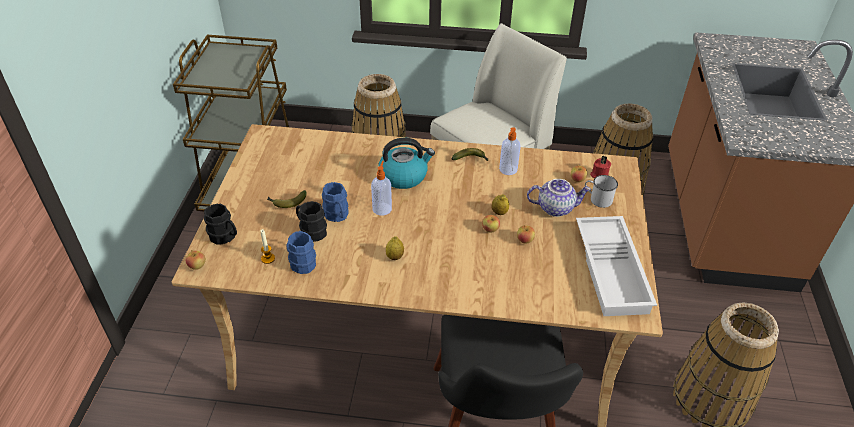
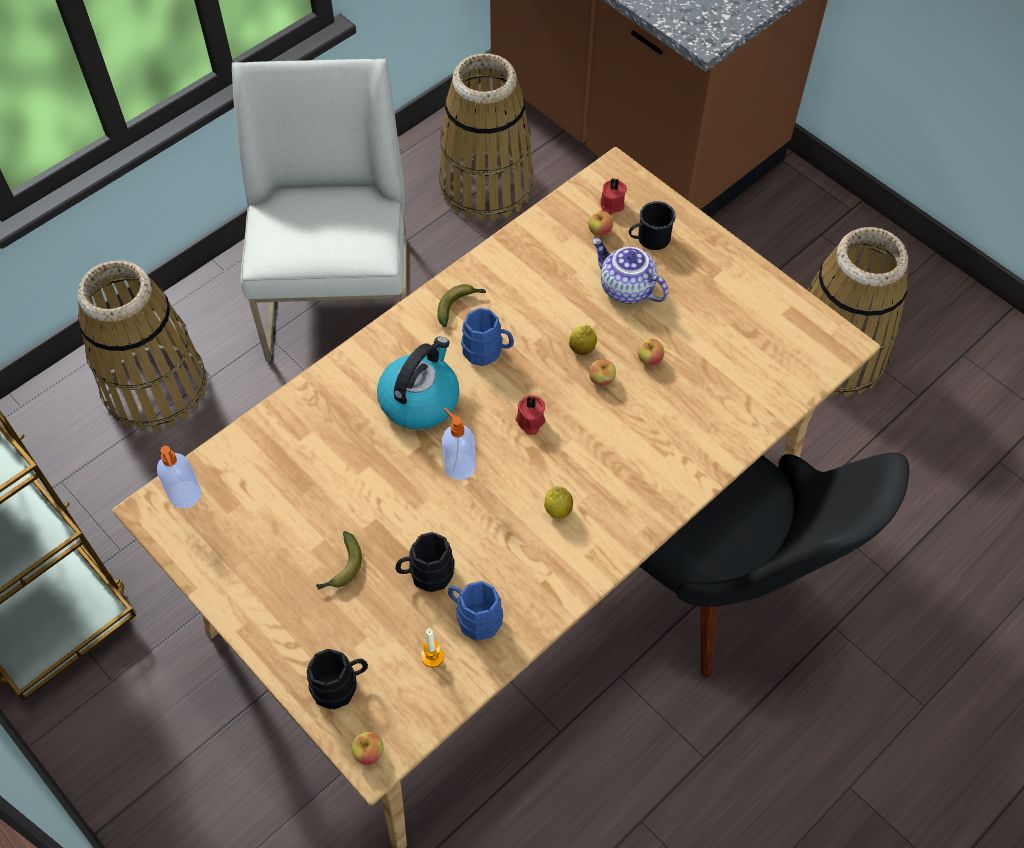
camera: 50 degrees left, 15 degrees up
(337, 216) = (425, 525): blue mug -> blue mug (488, 352)
(435, 218) = (530, 422): none -> red candle
(508, 170) = (516, 284): soap dispenser -> soap dispenser (185, 496)
(555, 207) = (625, 289): teapot -> teapot turned 90 degrees counterclockwise
(597, 199) = (648, 239): white mug -> black mug
(613, 271) = (766, 316): white tray -> none

